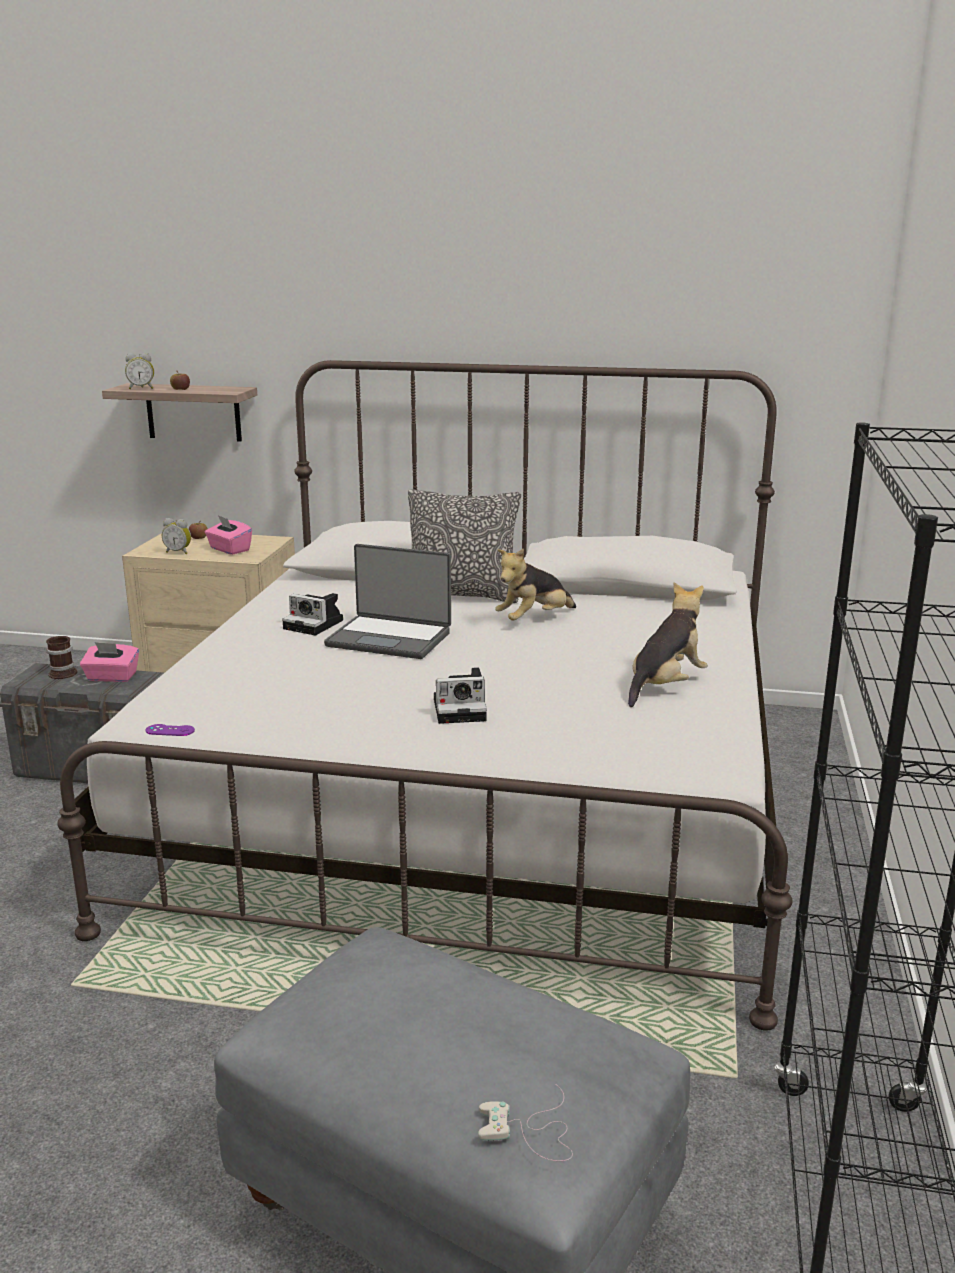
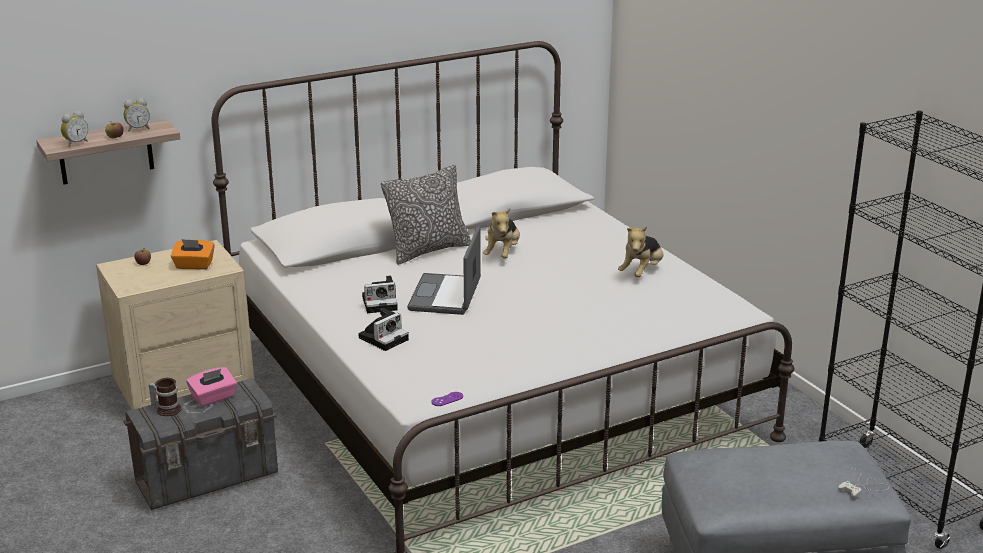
camera: 40 degrees left, 5 degrees up
(179, 552) = (159, 280): alarm clock -> alarm clock (138, 129)
(229, 549) = (194, 266): pink tissue box -> orange tissue box
(390, 638) = (446, 296): laptop -> laptop turned 120 degrees clockwise
(462, 709) = (572, 324): camera -> camera (384, 338)
(665, 685) = (642, 272): plush toy -> plush toy turned 150 degrees counterclockwise

